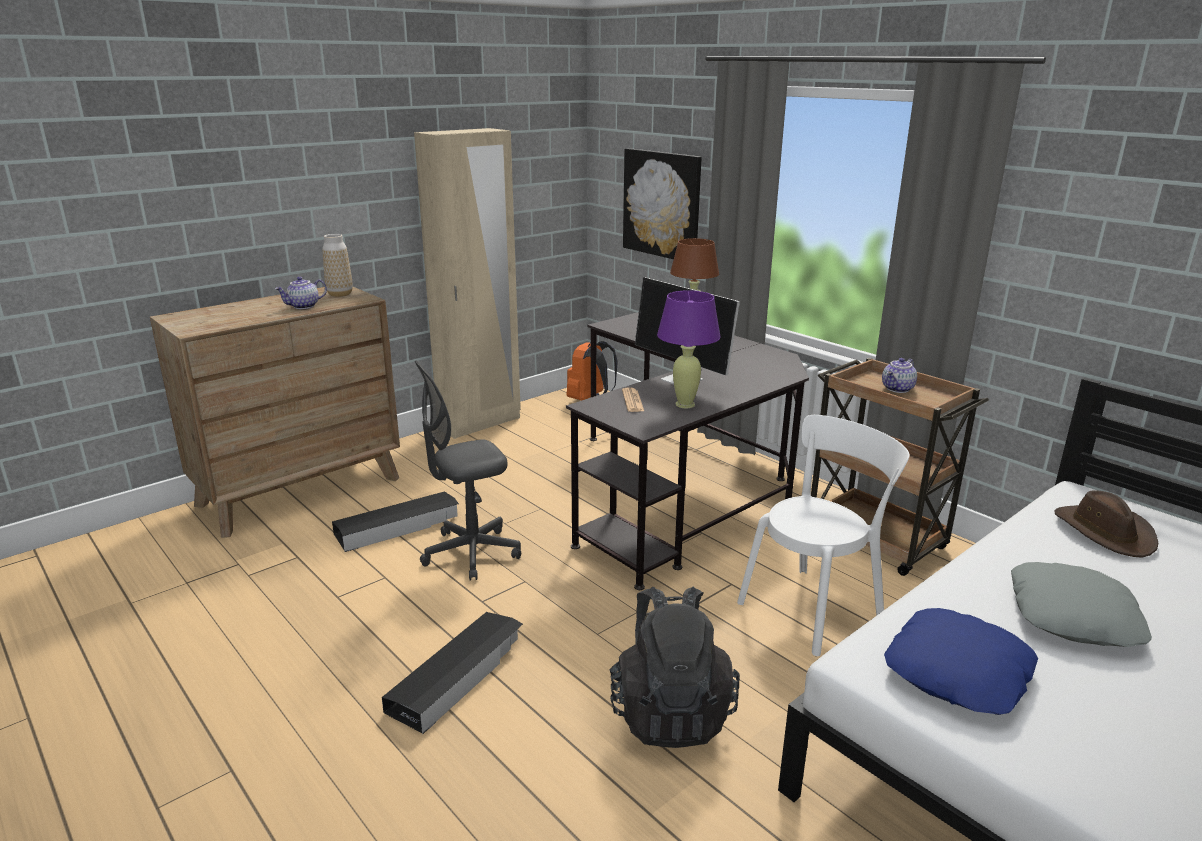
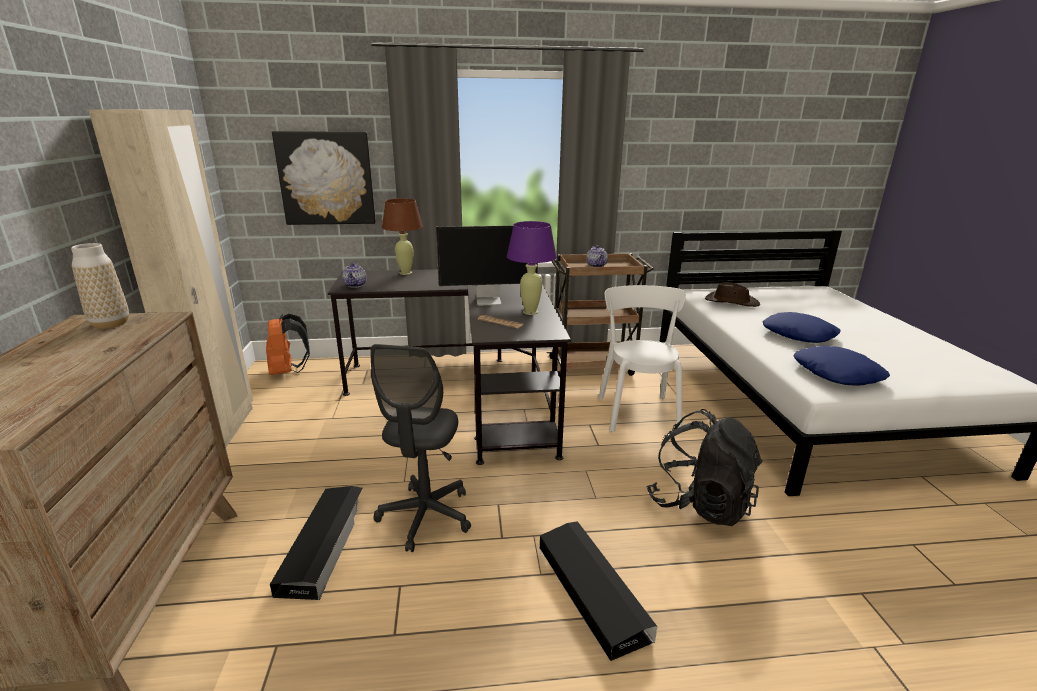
camera: 55 degrees left, 0 degrees up
(303, 306) = (102, 348): teapot -> teapot (356, 285)
(1074, 616) = (799, 334): grey pillow -> blue pillow

